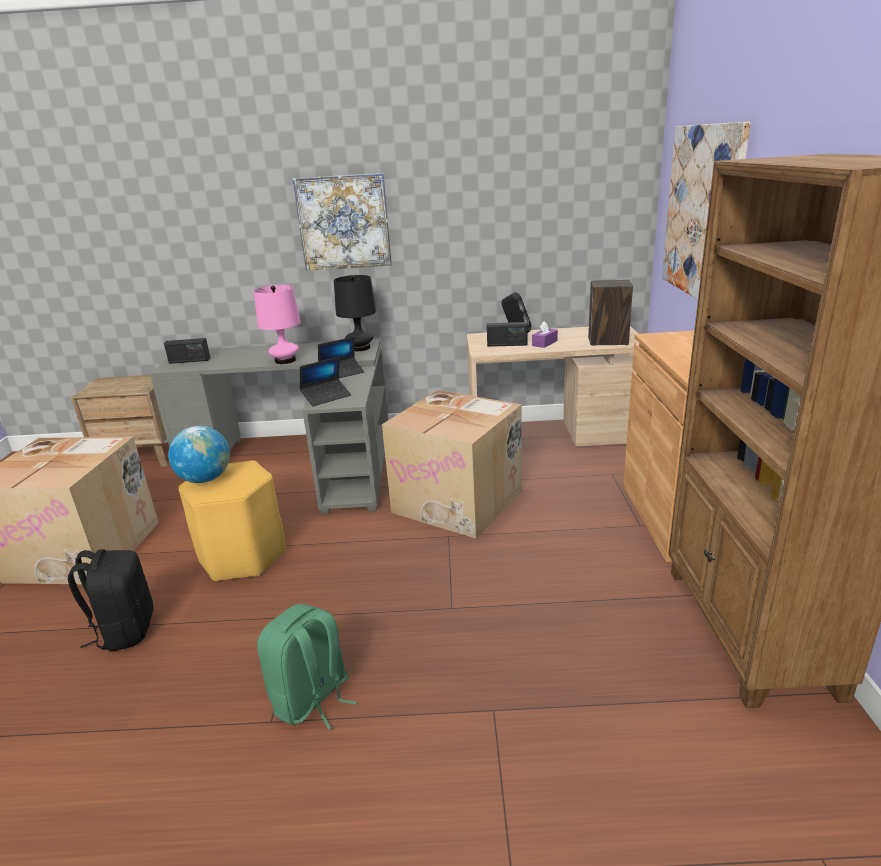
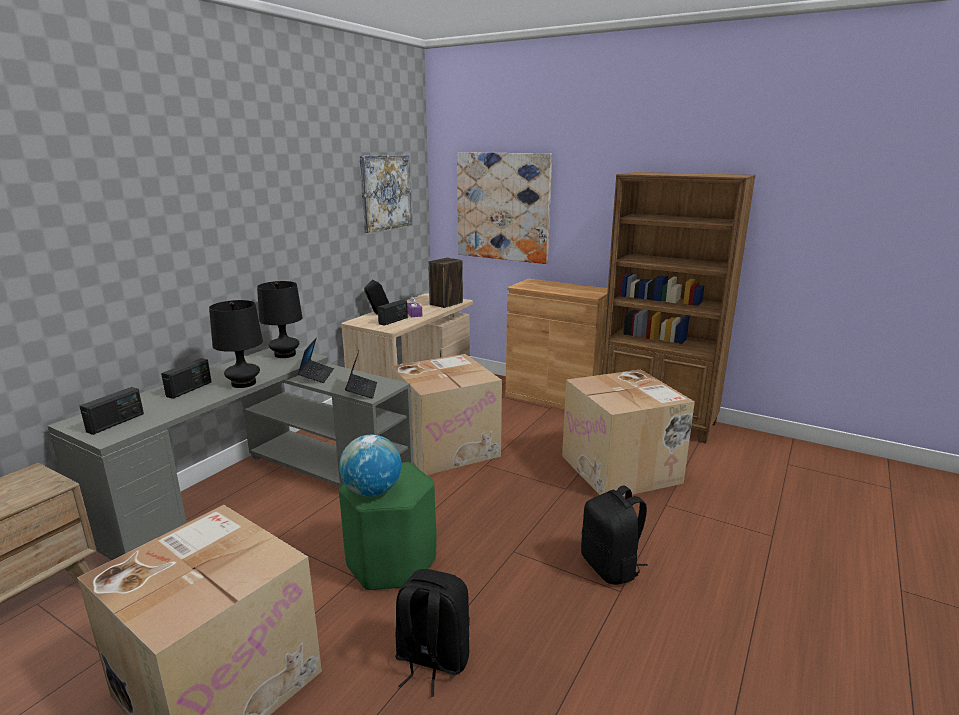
camera: 60 degrees left, 5 degrees down
(242, 556) = (391, 563): yellow stool -> green stool
(259, 353) = (189, 389): none -> radio
(285, 360) = (243, 383): pink table lamp -> black table lamp
(312, 699) = (611, 567): green backpack -> black backpack
(344, 222) = (239, 231): picture -> picture (385, 192)
(547, 639) = (622, 469): none -> cardboard box

